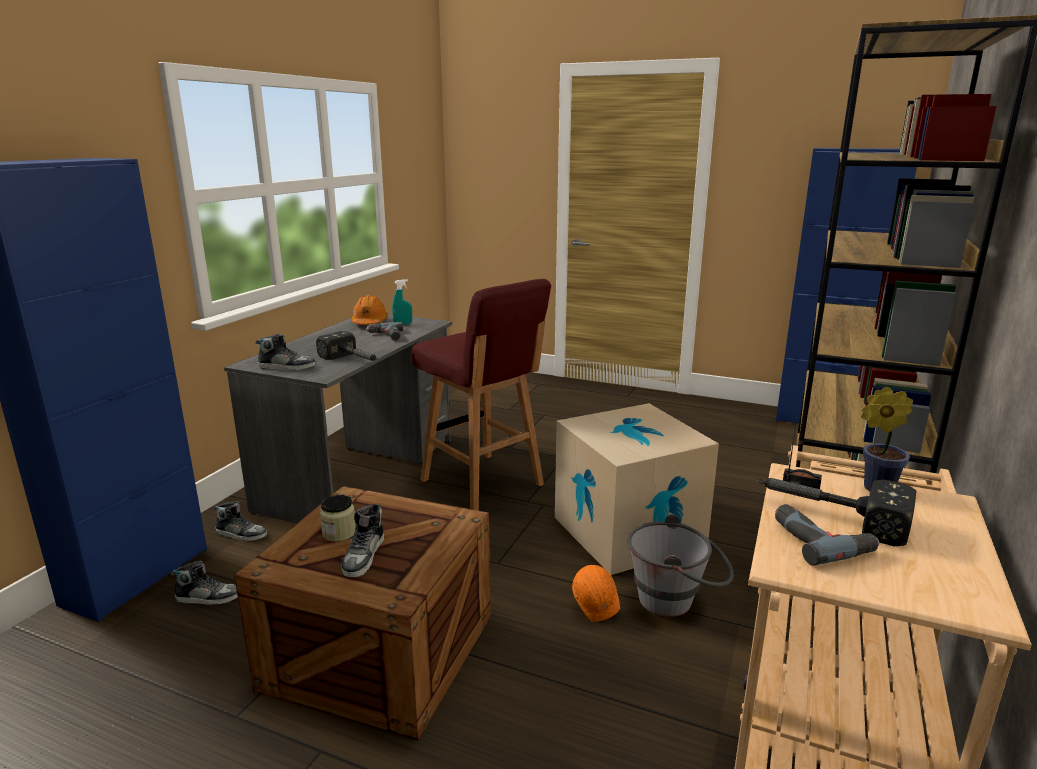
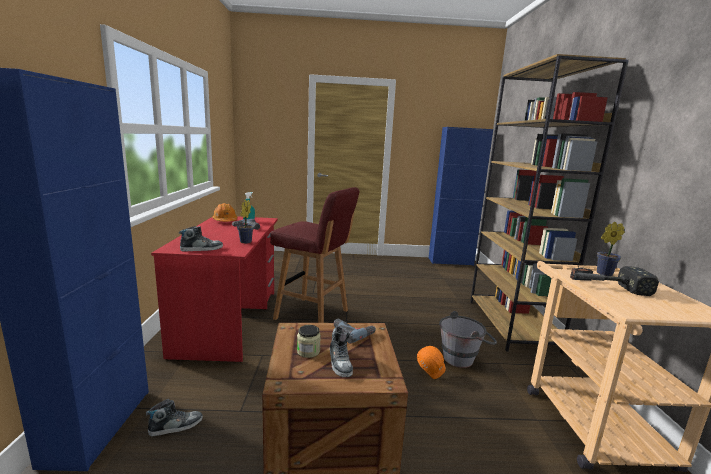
camera: 25 degrees left, 5 degrees down
(241, 534) = (169, 375): shoe -> none
(353, 361) = (245, 242): hammer -> potted plant
(360, 473) = (229, 321): grey desk -> red desk
(628, 531) = (411, 327): cardboard box -> none
(820, 540) = (622, 298): power drill -> power drill (353, 332)

